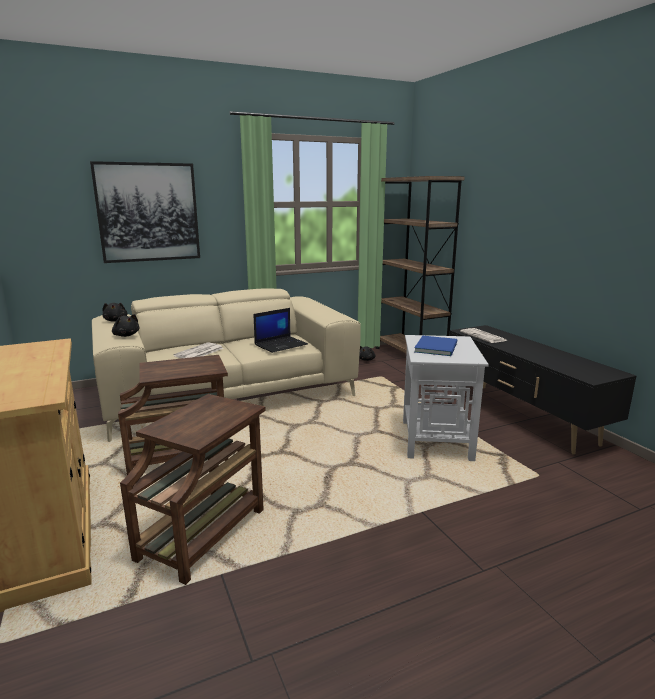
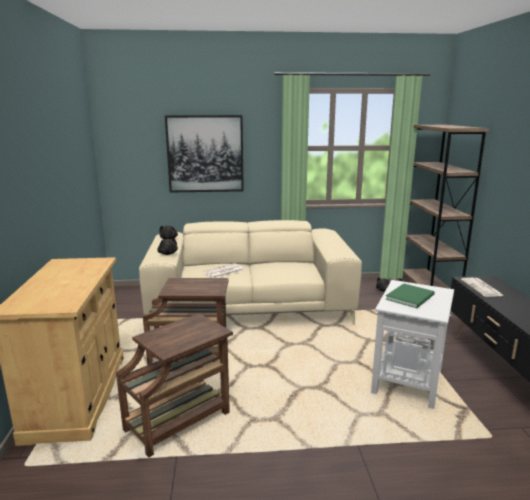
camera: 20 degrees right, 0 degrees up
(281, 344) = (292, 272): laptop -> none
(437, 347) = (411, 297): blue book -> green book

